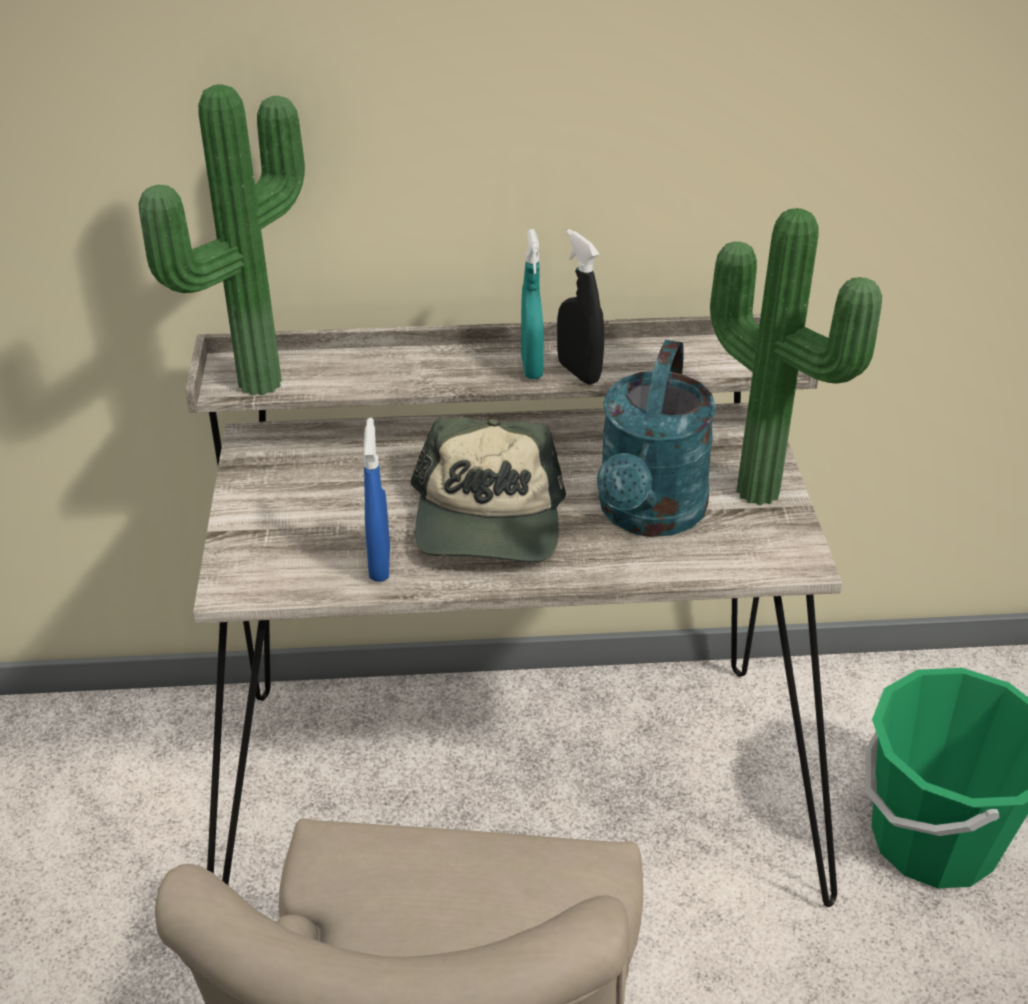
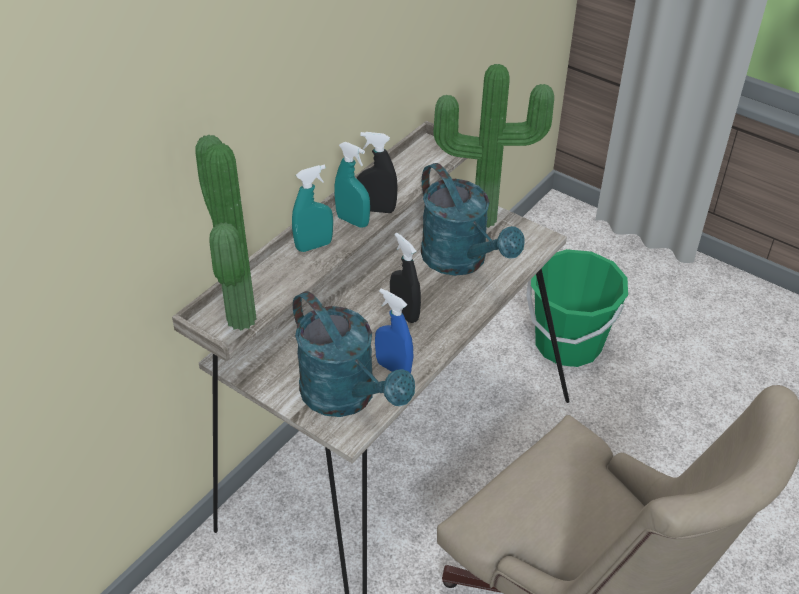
camera: 50 degrees left, 5 degrees up
(287, 554) = (347, 397): none -> turquoise watering can
(448, 364) = (314, 246): none -> turquoise spray bottle
(488, 520) = (404, 313): cap -> black spray bottle

